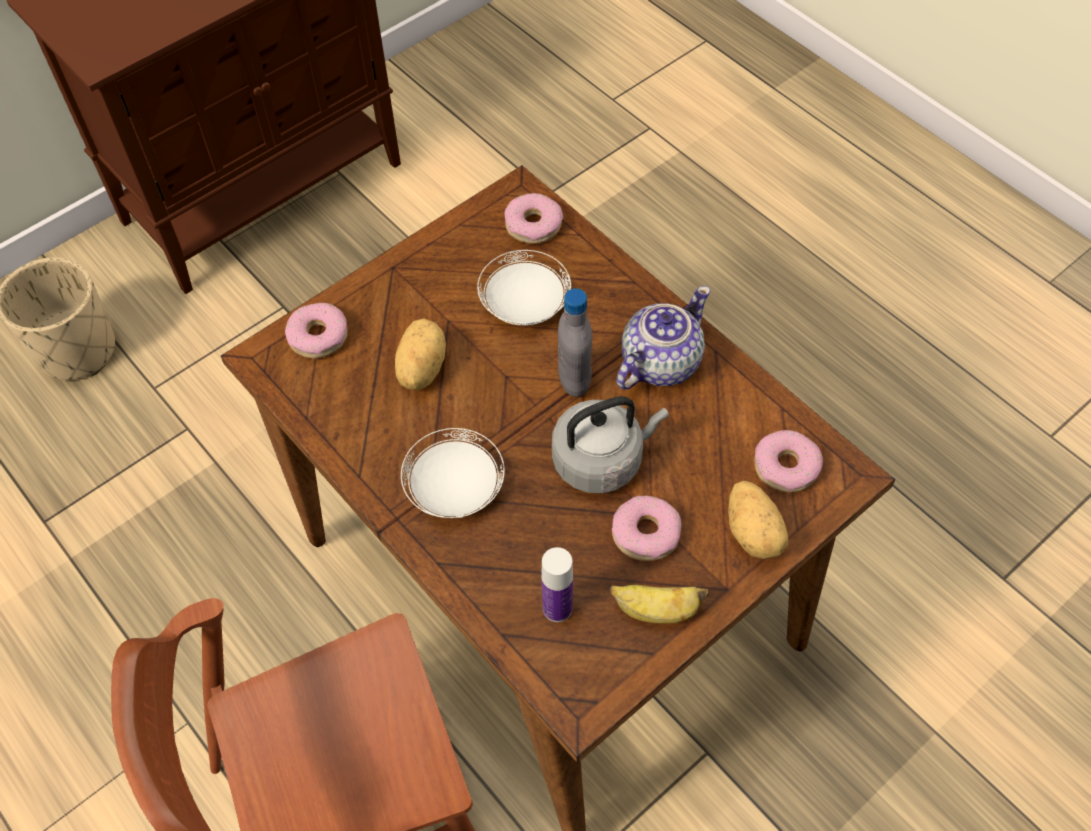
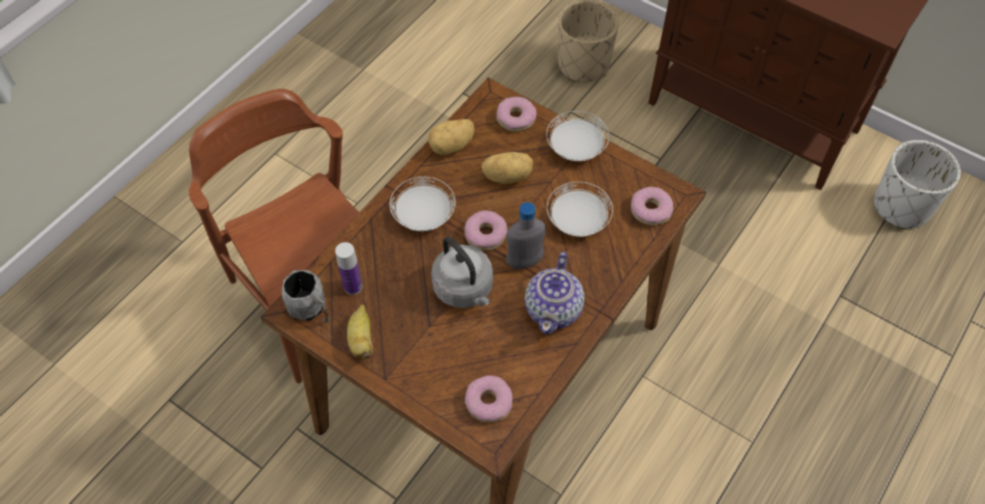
camera: 75 degrees right, 0 degrees up
(401, 279) = (575, 148): none -> white plate
(452, 103) = (901, 206): none -> white planter
(586, 675) = (311, 310): none -> grey mug
(646, 534) = (415, 325): donut -> donut (485, 234)
(659, 363) = (554, 309): teapot -> teapot turned 75 degrees clockwise
(754, 532) = (431, 389): potato -> potato (452, 146)

